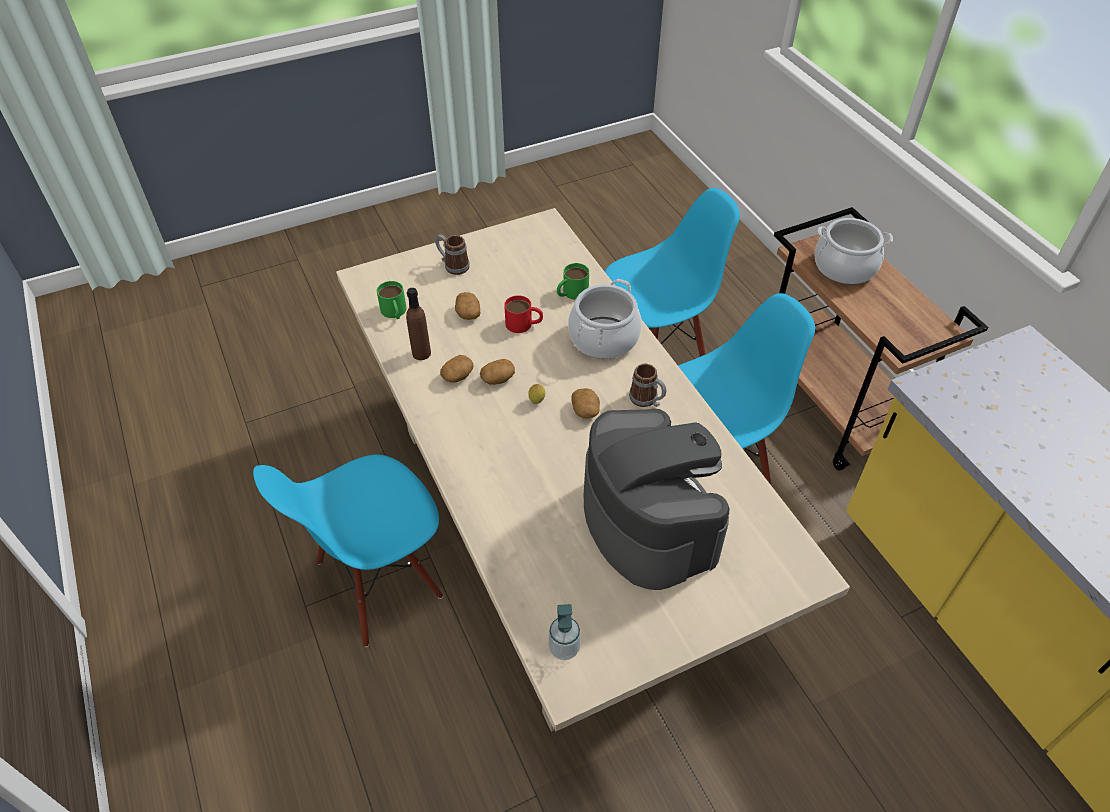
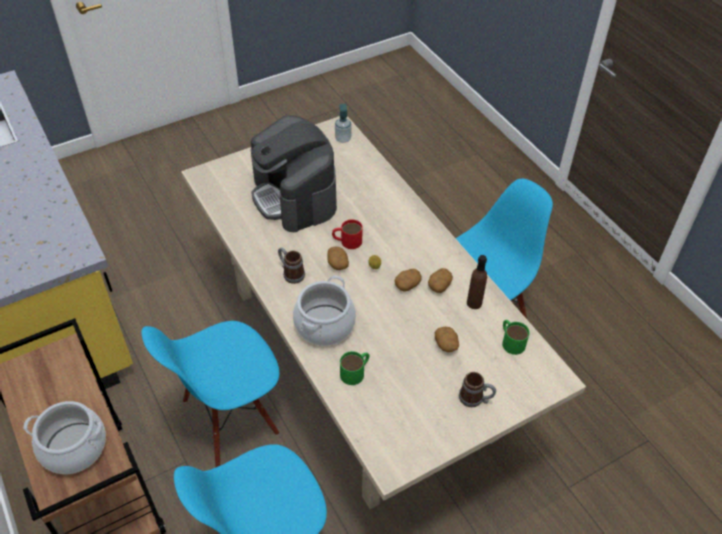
camera: 175 degrees right, 0 degrees up
(524, 324) = (394, 335): red mug -> red mug (347, 241)

